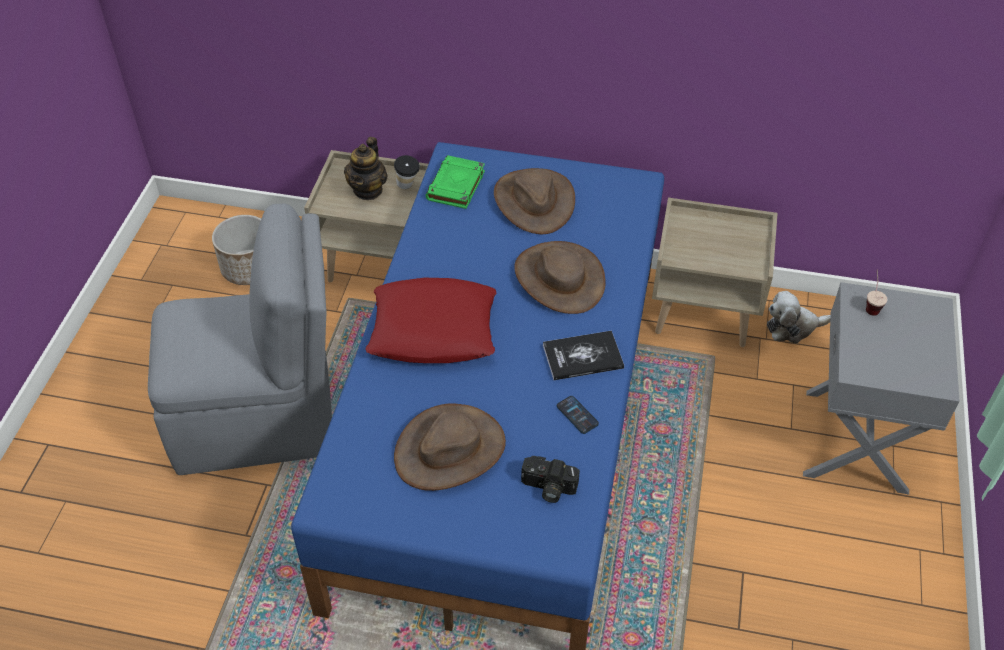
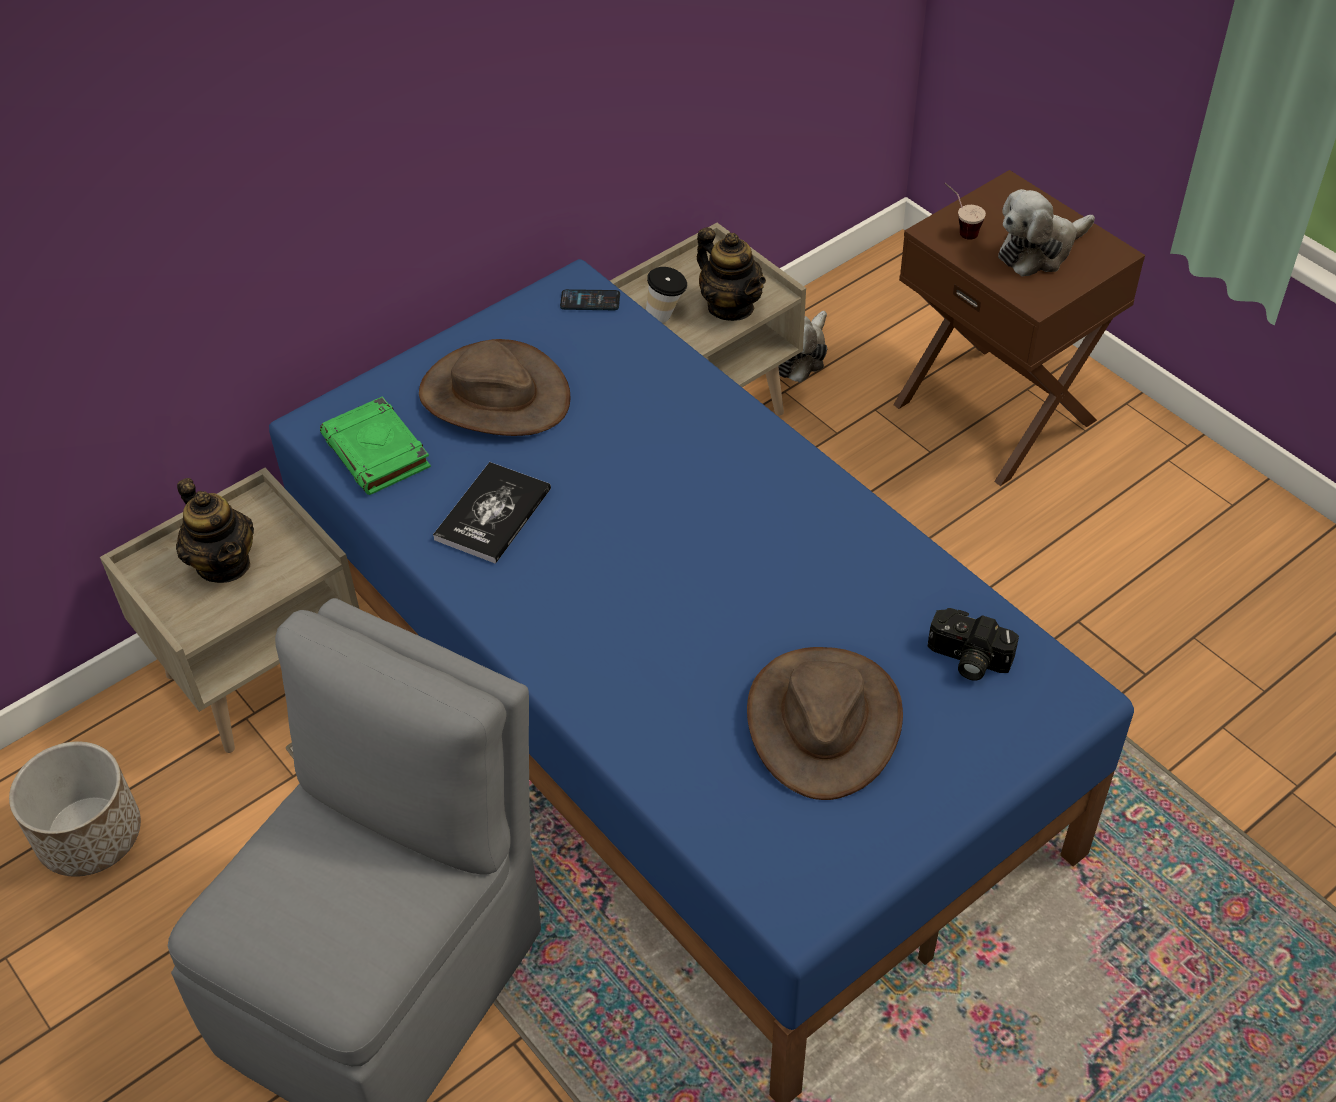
camera: 50 degrees left, 0 degrees up
(408, 187) = (270, 519): cup -> cup (666, 316)
(433, 329) = (606, 623): red pillow -> none
(548, 488) = (967, 660): camera -> camera turned 60 degrees clockwise
(559, 278) = (650, 451): brown hat -> none
(577, 415) = (882, 566): phone -> phone (590, 301)
(583, 357) = (797, 506): book -> book (493, 514)
(725, 257) = (730, 306): none -> teapot
(858, 441) = (996, 411): grey nightstand -> brown nightstand
(898, 349) = (1039, 251): none -> plush toy

